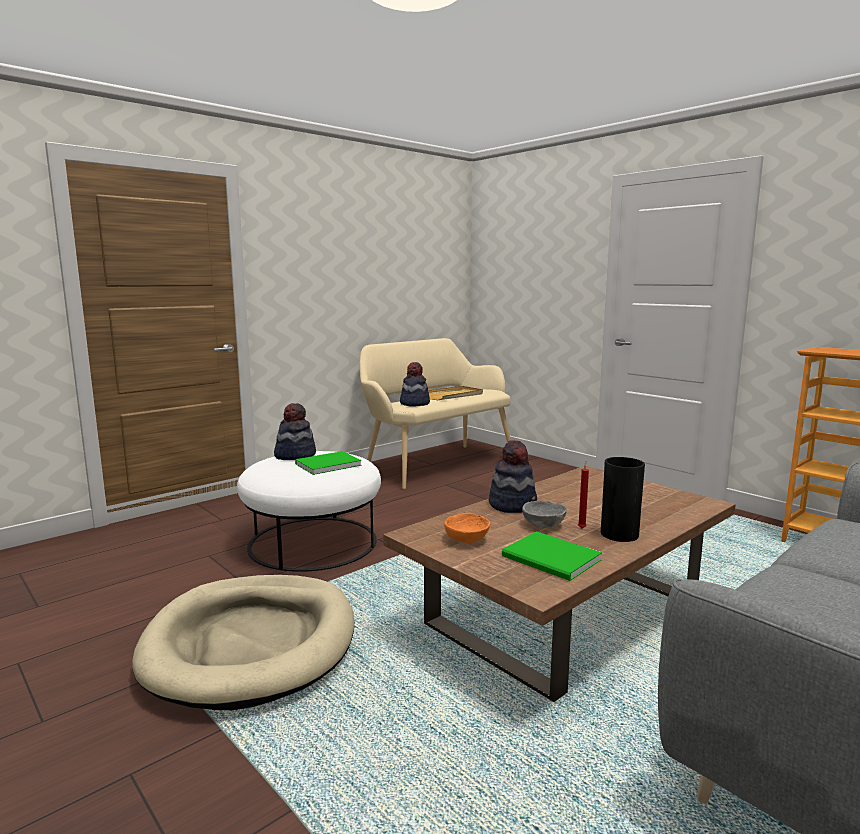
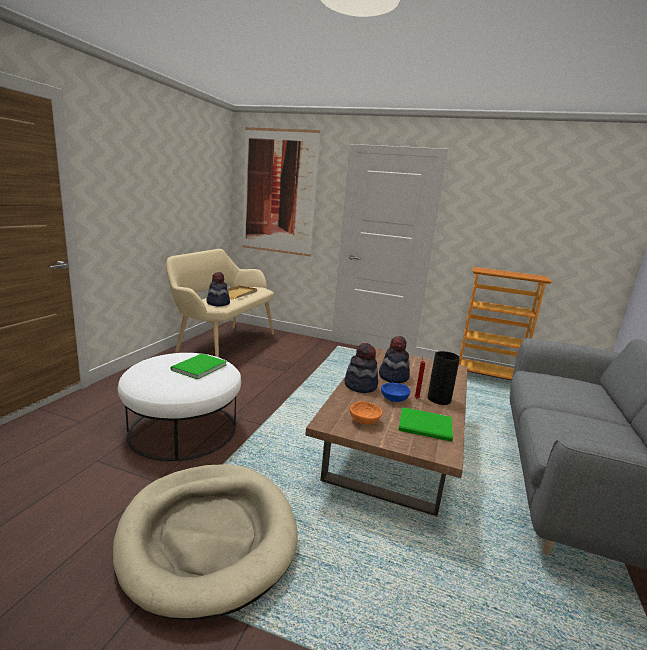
camera: 30 degrees left, 5 degrees up
(295, 455) = (160, 361): hat -> hat (393, 377)
(524, 258) = (279, 192): none -> picture
(543, 524) = (394, 399): grey bowl -> blue bowl

